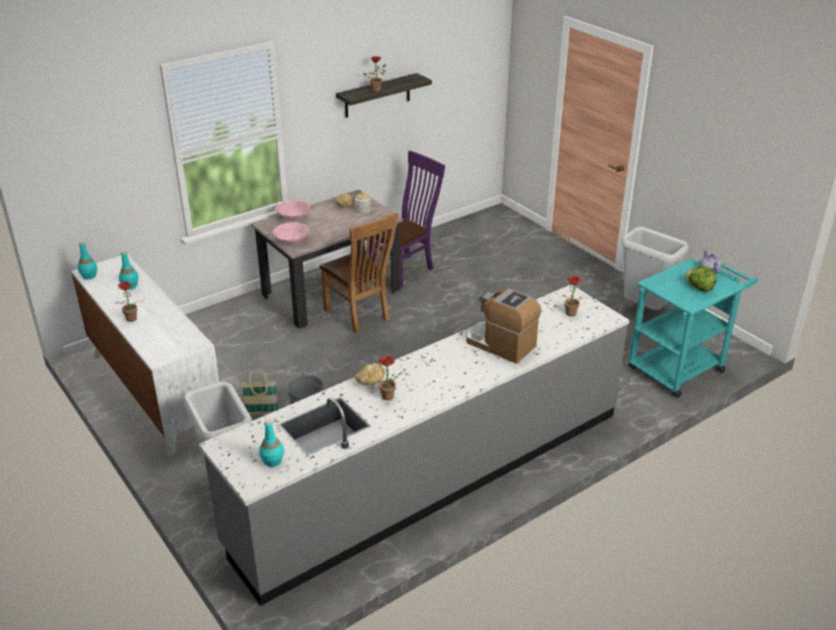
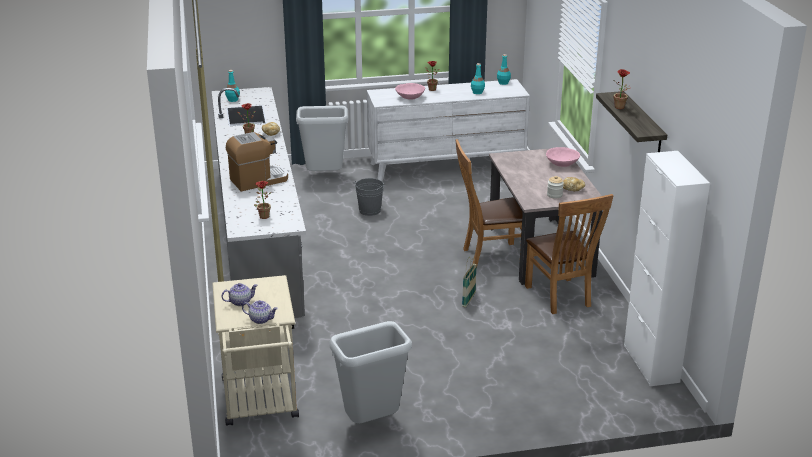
camera: 115 degrees right, 5 degrees down
(262, 412) = (388, 196): basket -> basket (468, 300)
(291, 241) = (516, 157): pink bowl -> pink bowl (410, 97)
(405, 269) = (560, 298): purple chair -> brown chair
(464, 224) = (651, 364): none -> white cabinet
(681, 366) = (260, 403): turquoise cart -> beige cart
(699, 288) = (240, 302): lettuce -> teapot

